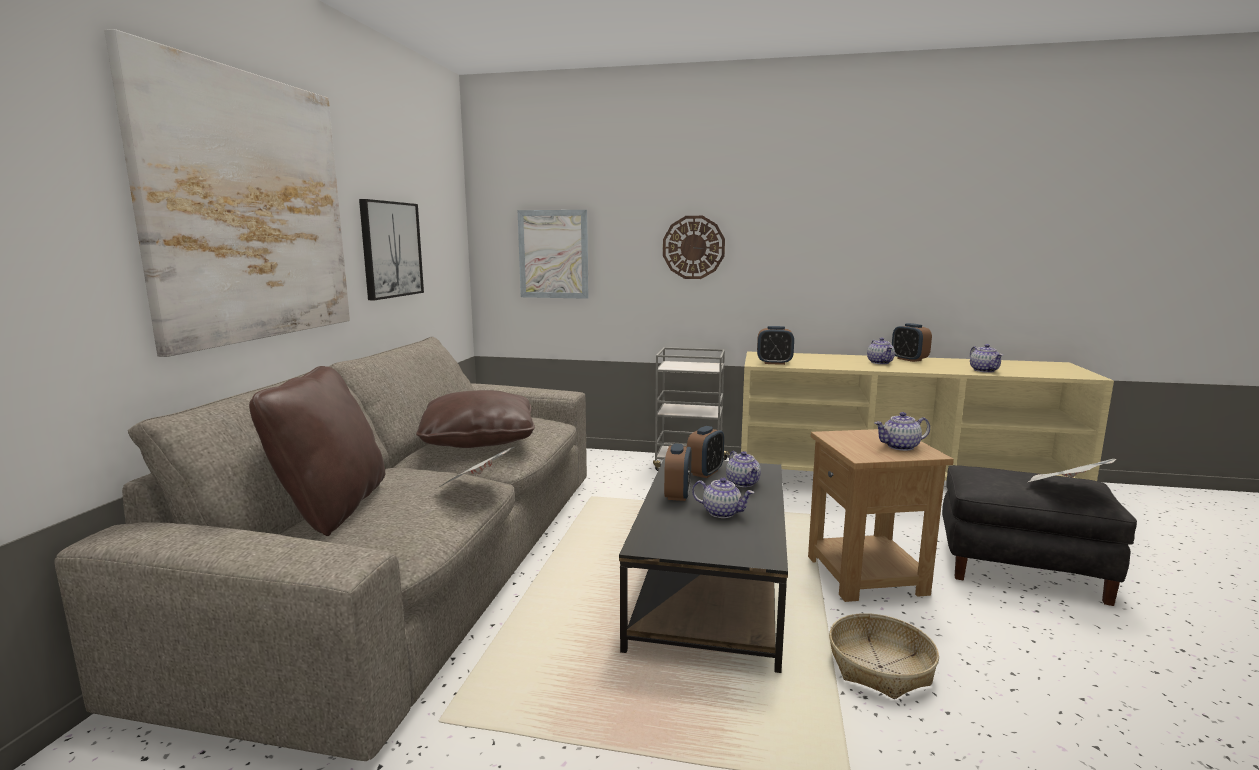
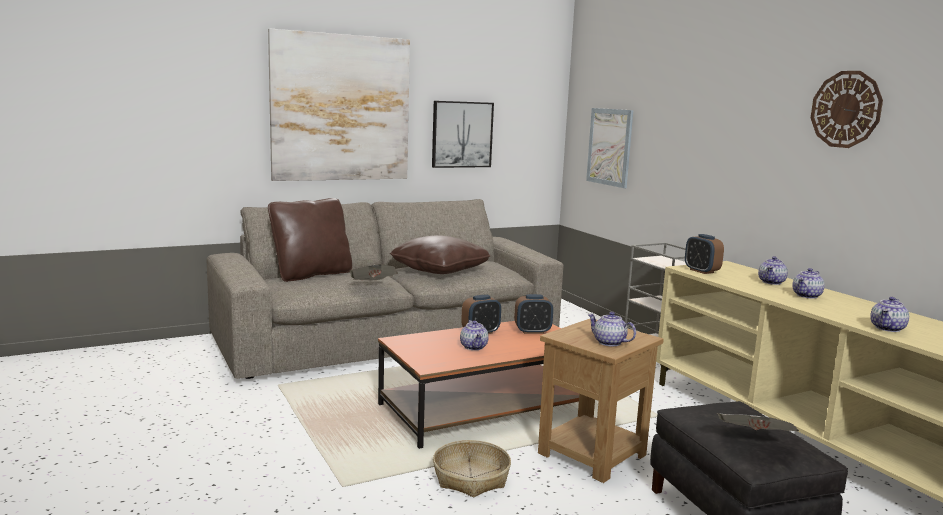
camera: 50 degrees right, 0 degrees up
(693, 247) = (700, 151): wall clock -> wall clock (846, 109)
(710, 586) = (485, 408): black coffee table -> orange coffee table
(743, 483) = (535, 343): teapot -> teapot (772, 282)
(909, 359) = (857, 303): alarm clock -> none

